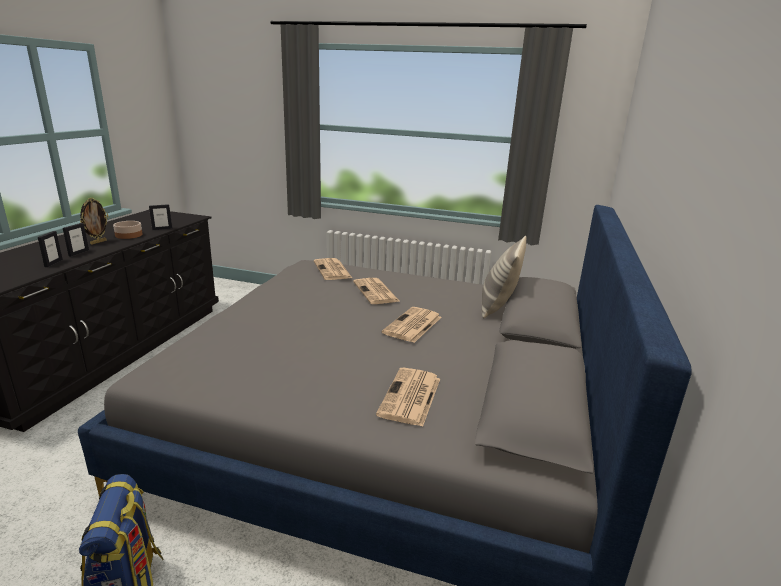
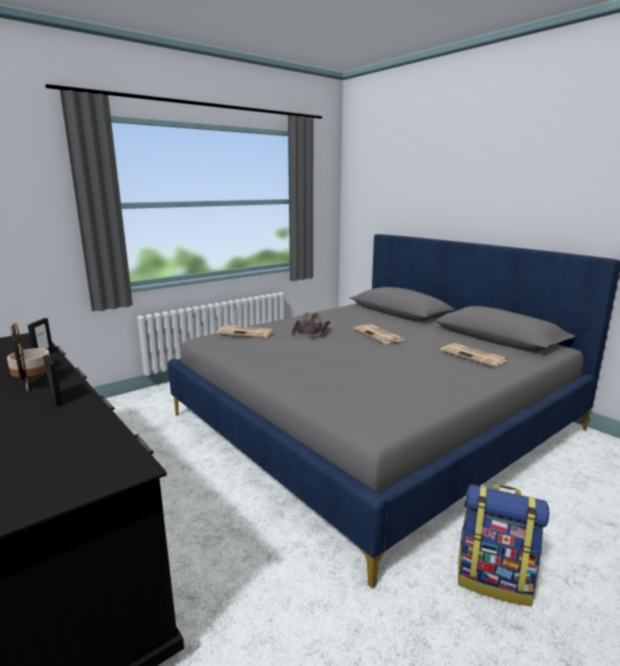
camera: 55 degrees left, 5 degrees down
(53, 263) = (74, 416): picture frame -> none
(376, 292) = (311, 331): newspaper -> brown hat
(498, 307) = (373, 313): pillow -> none

